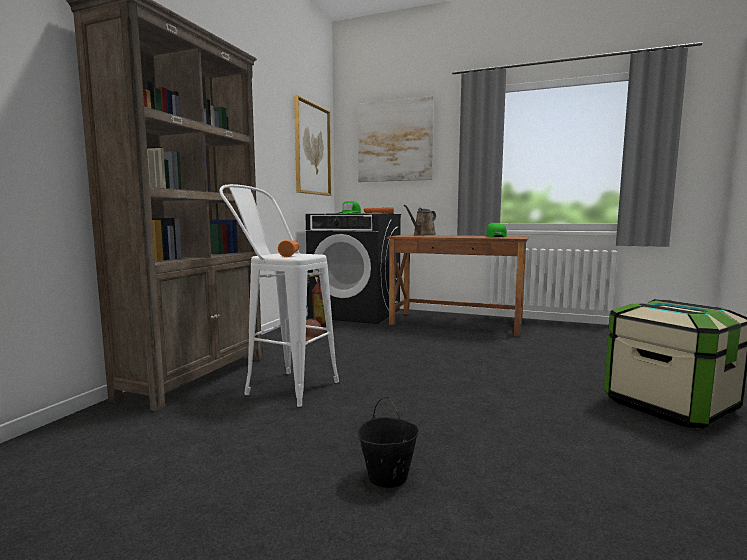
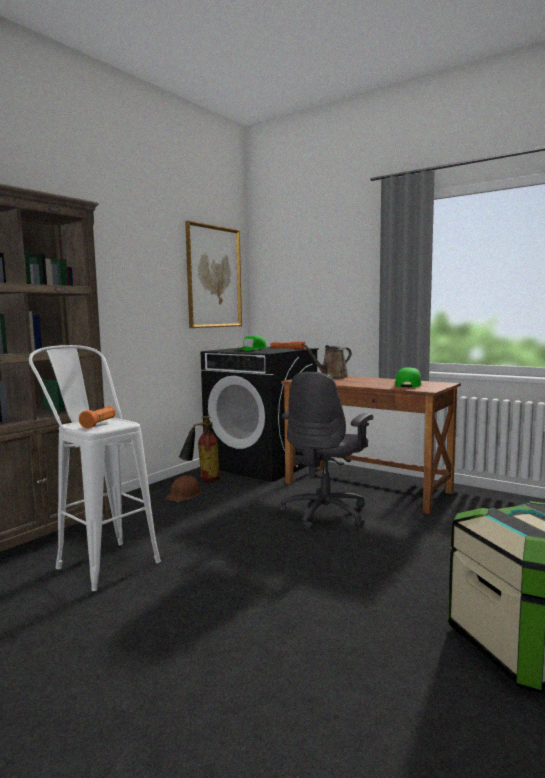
camera: 15 degrees right, 0 degrees up
(387, 476) = (101, 697): black bucket -> none
(395, 141) = (312, 262): picture -> none
(443, 341) = (326, 514): none -> grey office chair

